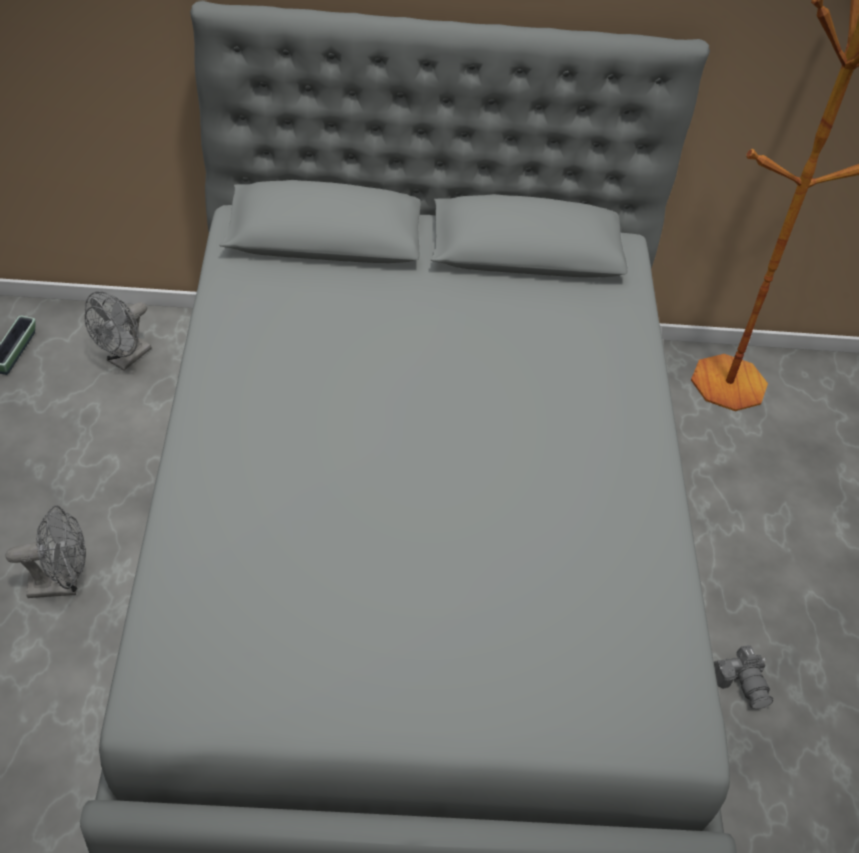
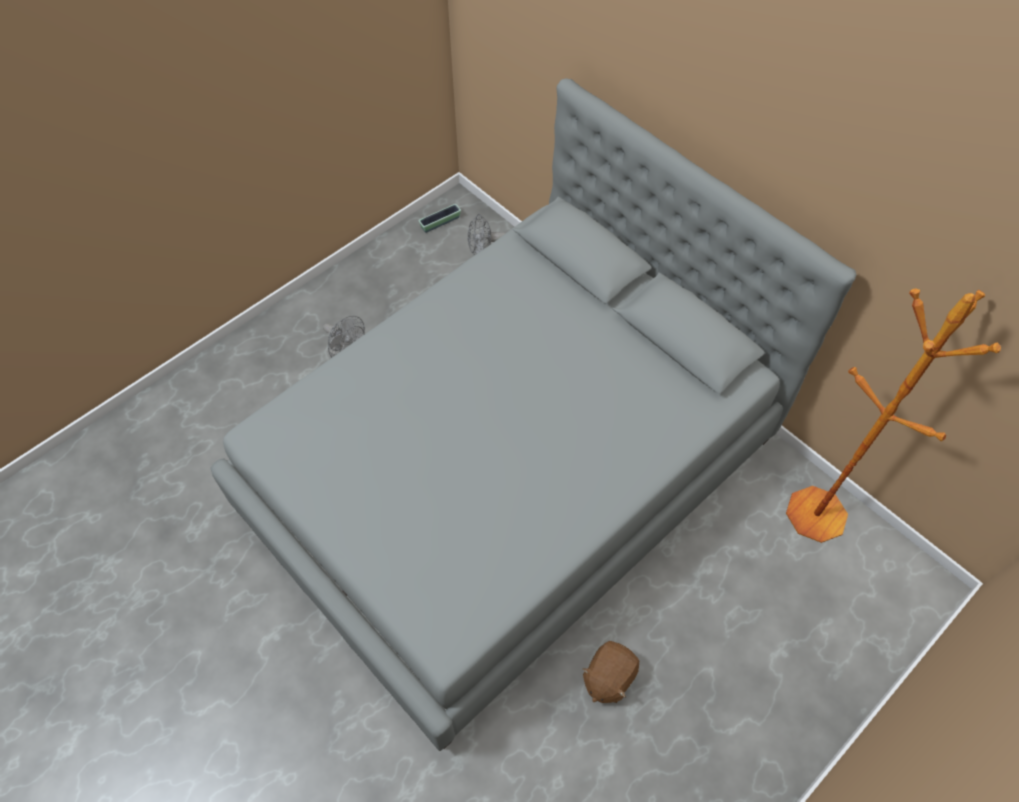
camera: 50 degrees right, 10 degrees up
(742, 683) = (608, 677): camera -> brown plush toy

